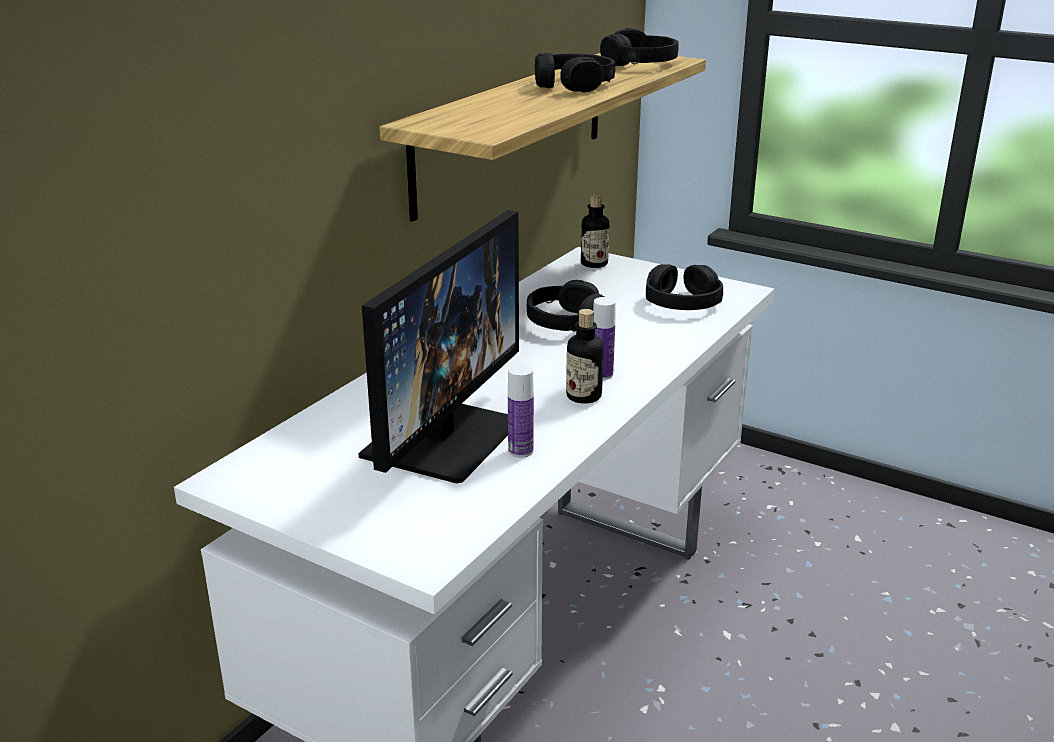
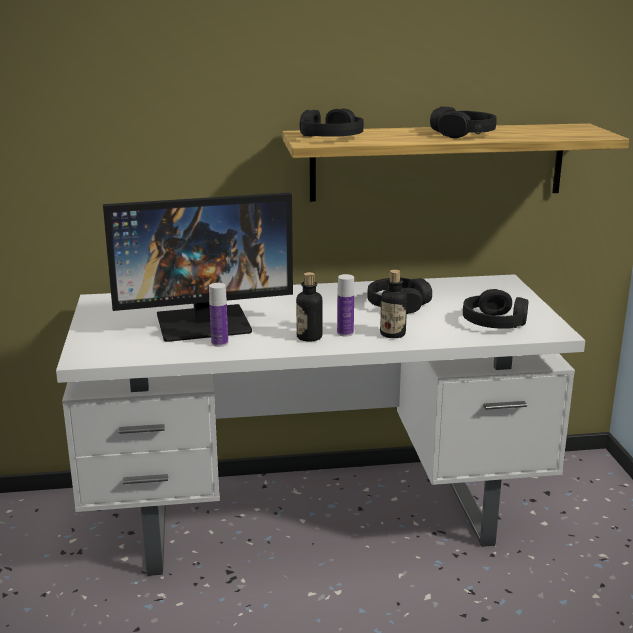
camera: 50 degrees right, 5 degrees down
(594, 264) = (497, 285): bottle -> bottle (392, 334)
(639, 63) = (564, 132): black headphones -> black headphones (330, 137)

